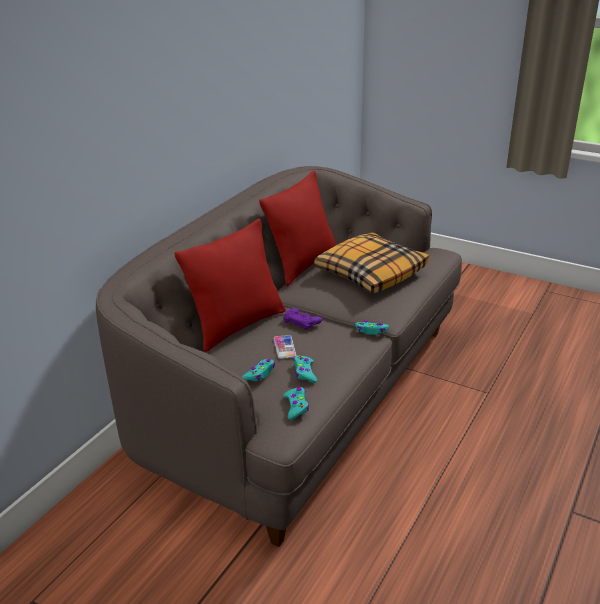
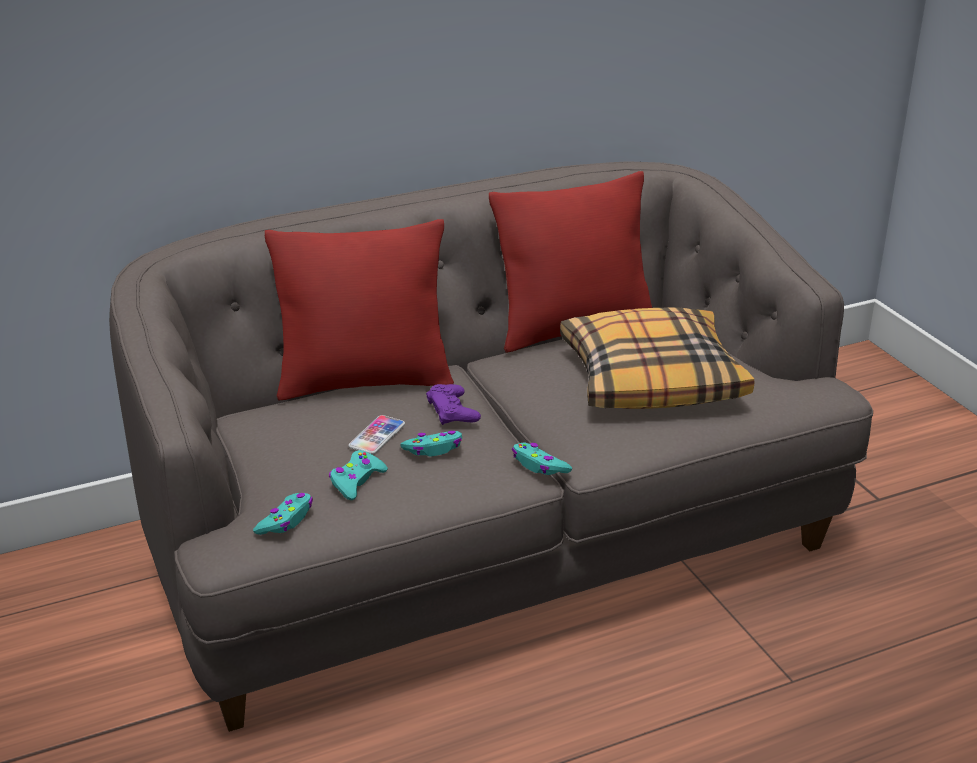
camera: 35 degrees right, 0 degrees up
(259, 374) = (298, 457): turquoise game controller -> turquoise game controller (434, 449)

